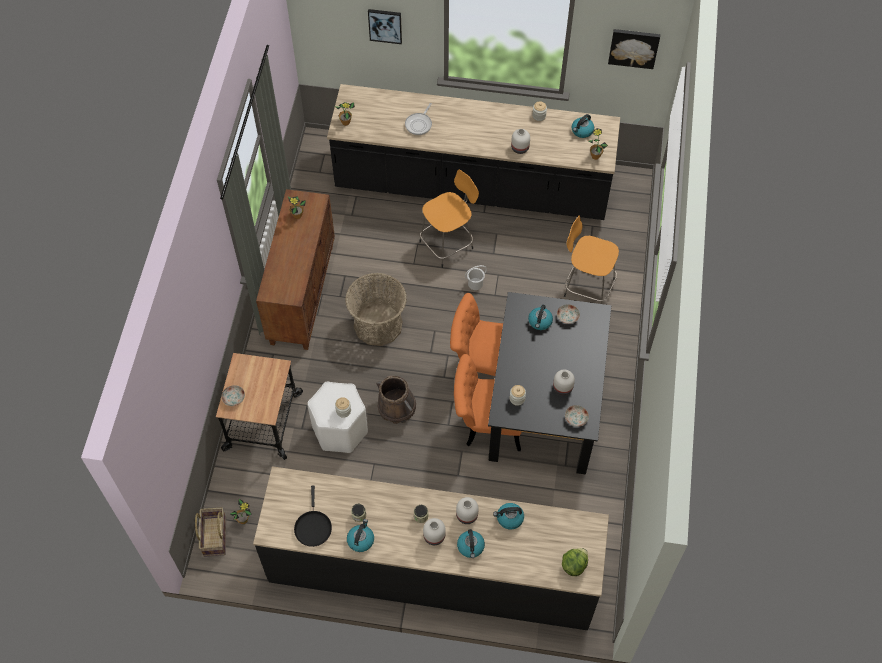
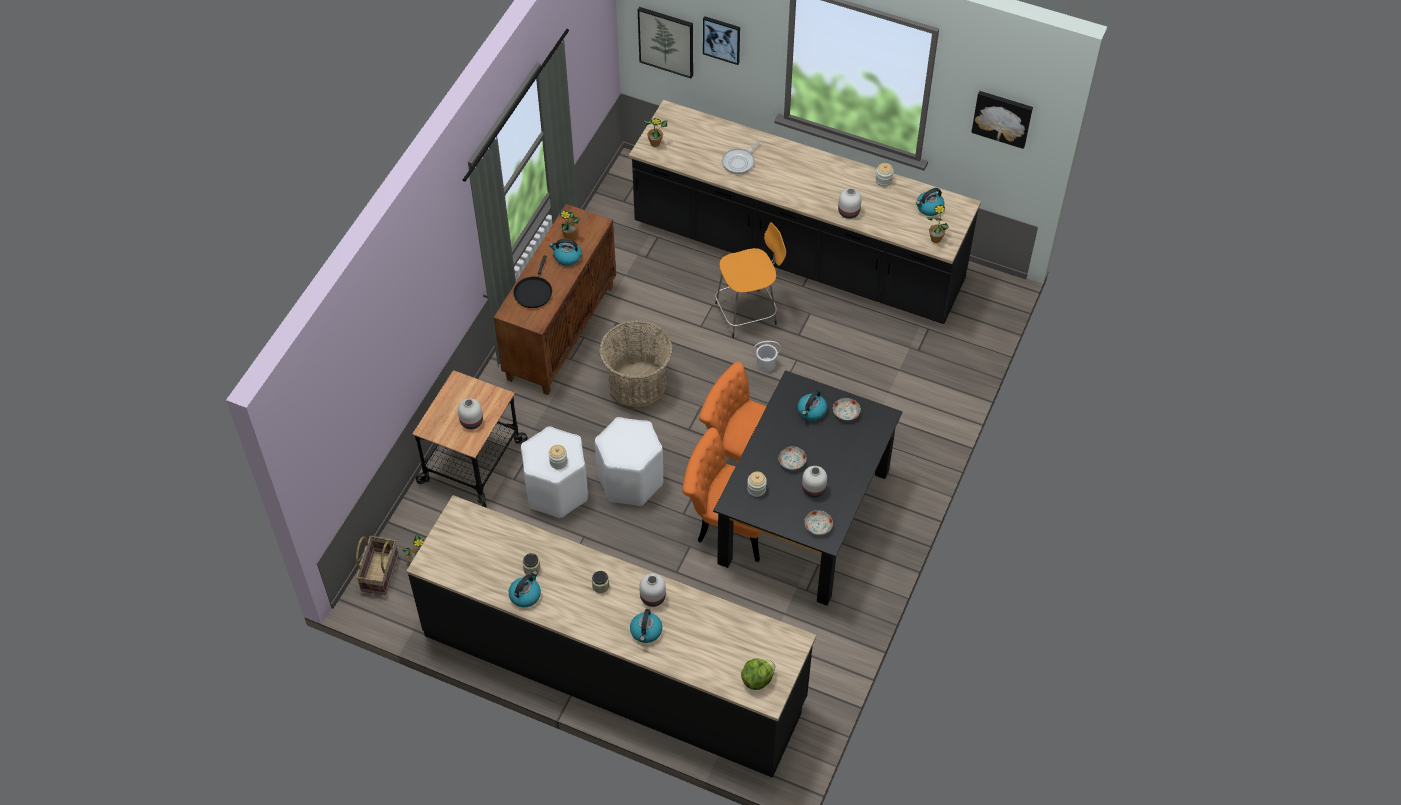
camera: 15 degrees right, 5 degrees down
(234, 398) = (438, 418): plate -> plate (792, 461)
(313, 527) = (477, 569): black frying pan -> black frying pan (533, 292)
(336, 35) = (666, 41): none -> picture
(396, 406) = (630, 480): brown bucket -> white stool
(435, 536) = (609, 611): white vase -> white vase (472, 422)
(509, 518) = (700, 612): kettle -> kettle (567, 257)
(587, 287) = (899, 396): orange stool -> none

